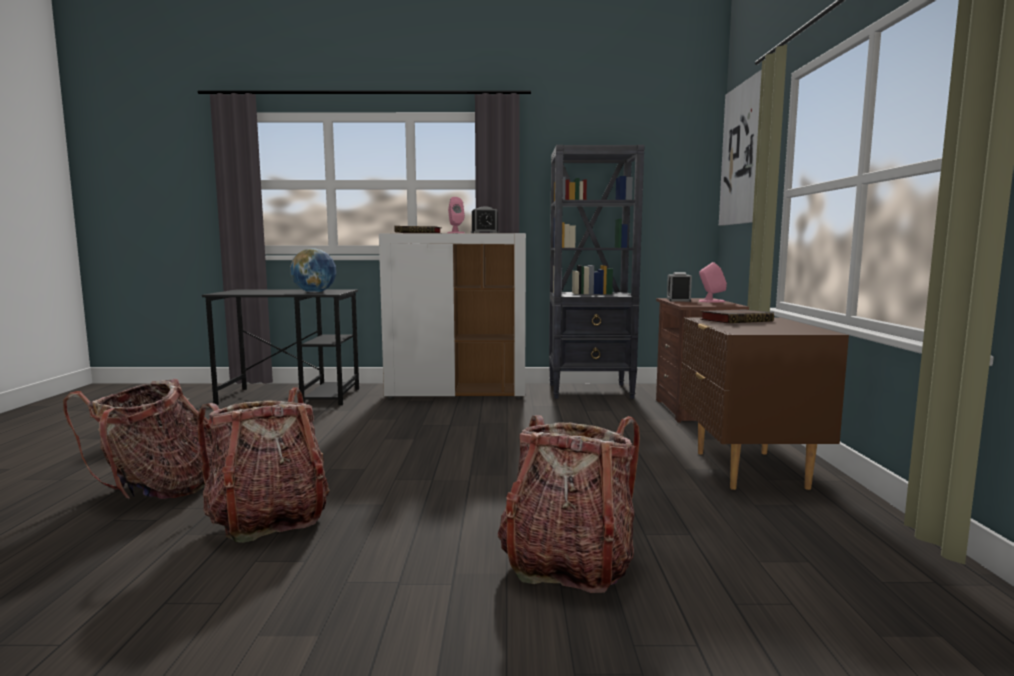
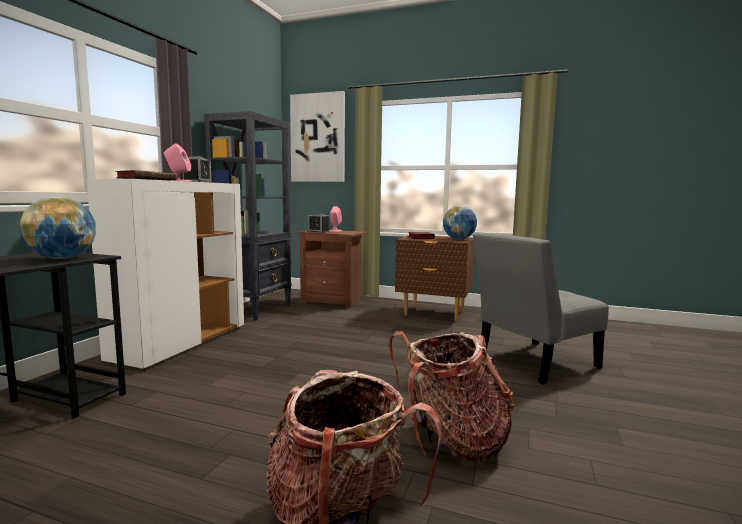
camera: 70 degrees left, 0 degrees up
(568, 563) = (532, 362): backpack -> grey chair
(775, 330) = (459, 239): none -> globe

